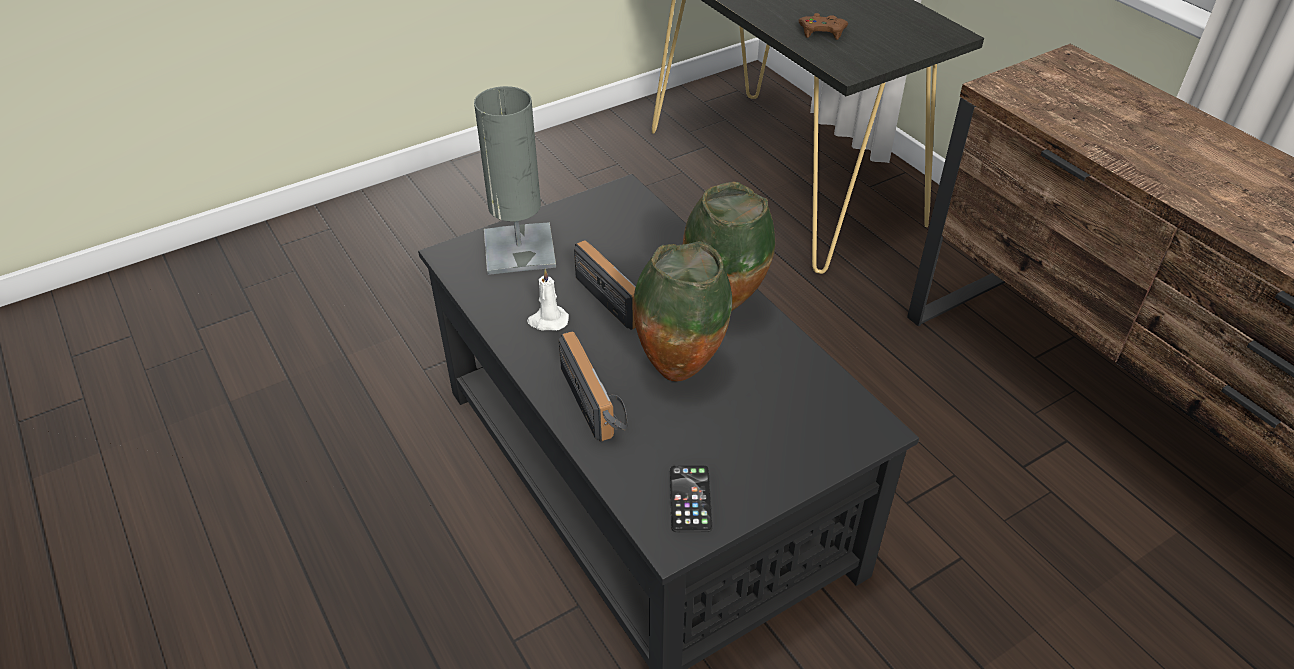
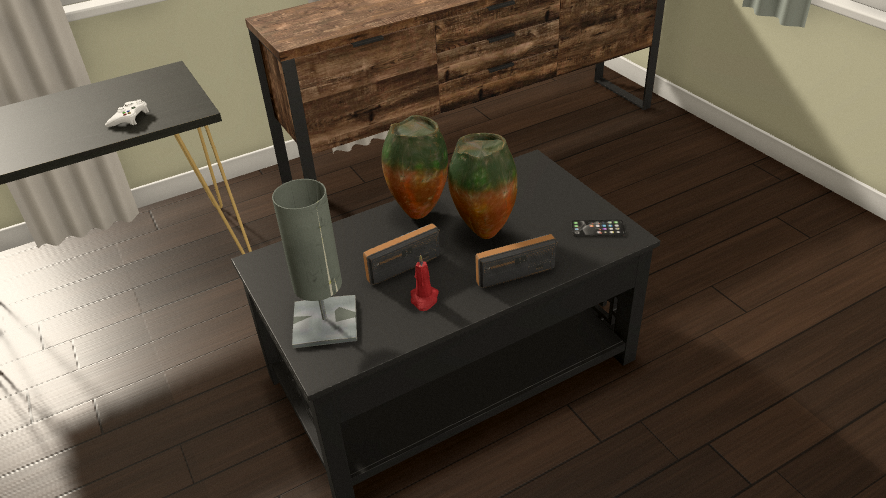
camera: 85 degrees left, 5 degrees down
(547, 321) = (424, 299): white candle -> red candle
(822, 32) = (129, 118): brown game controller -> white game controller

